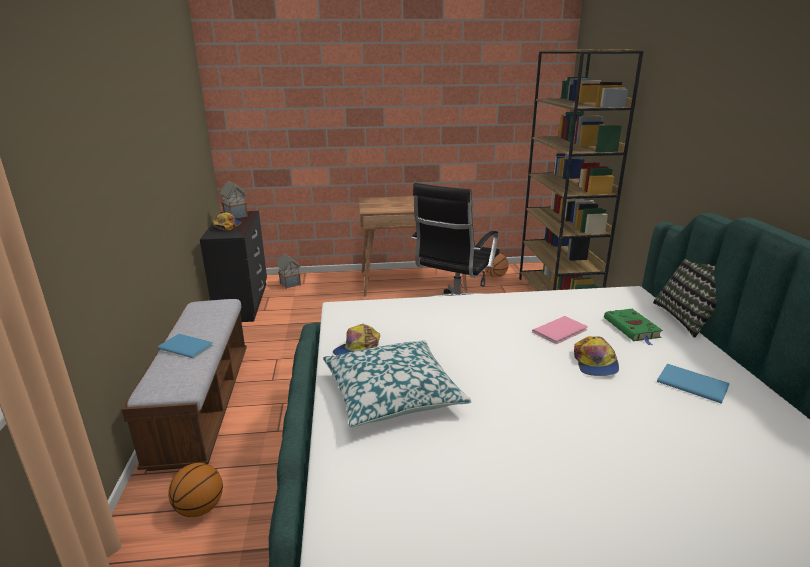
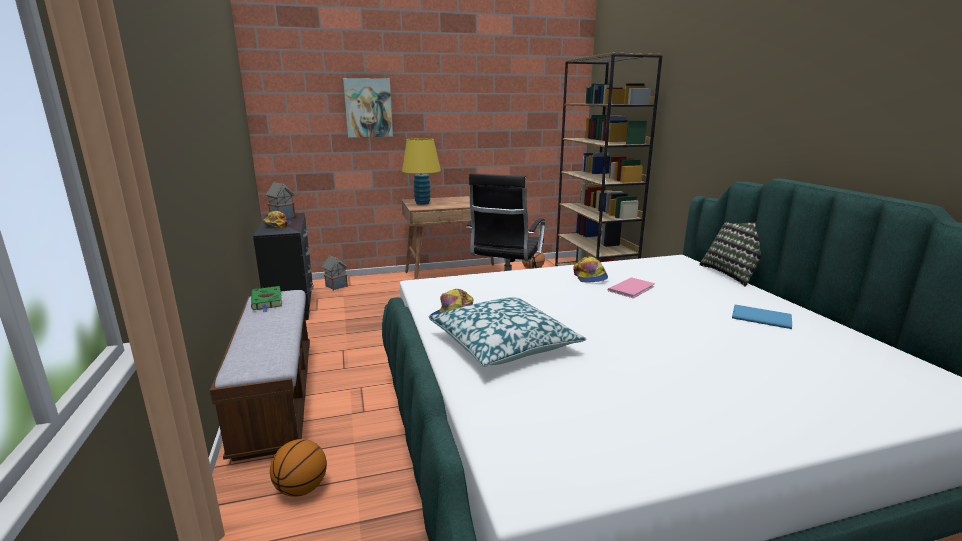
camera: 10 degrees left, 5 degrees down
(186, 346) = (263, 330): blue book -> none
(325, 102) = (368, 108): none -> picture
(377, 204) = (422, 203): none -> yellow table lamp
(595, 363) = (673, 309): cap -> cap (590, 277)
(633, 329) = (692, 283): green book -> green book (267, 301)

